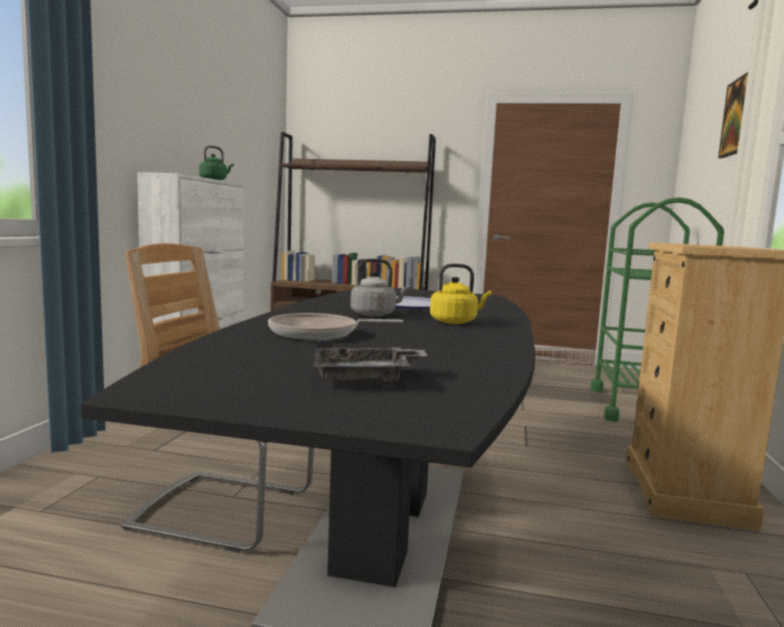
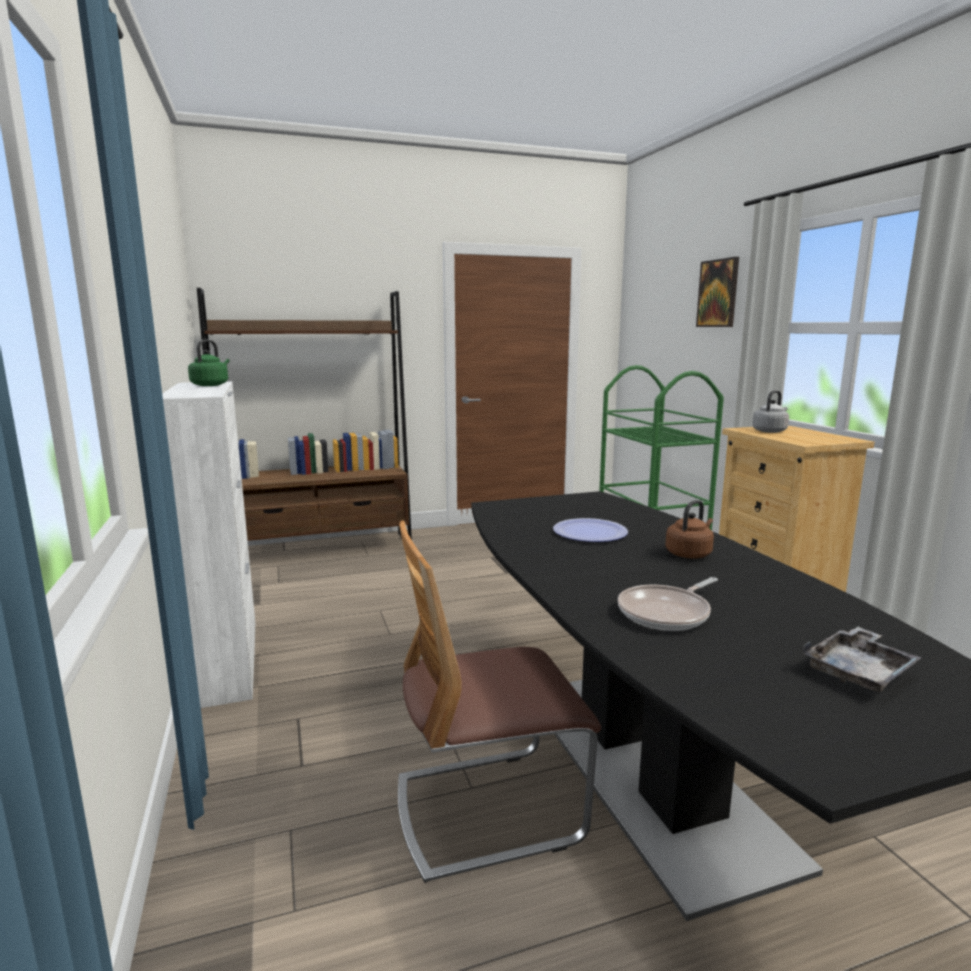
camera: 30 degrees left, 5 degrees up
(375, 314) = (615, 561): grey kettle -> grey kettle (770, 431)
(455, 322) = (689, 554): yellow kettle -> brown kettle

